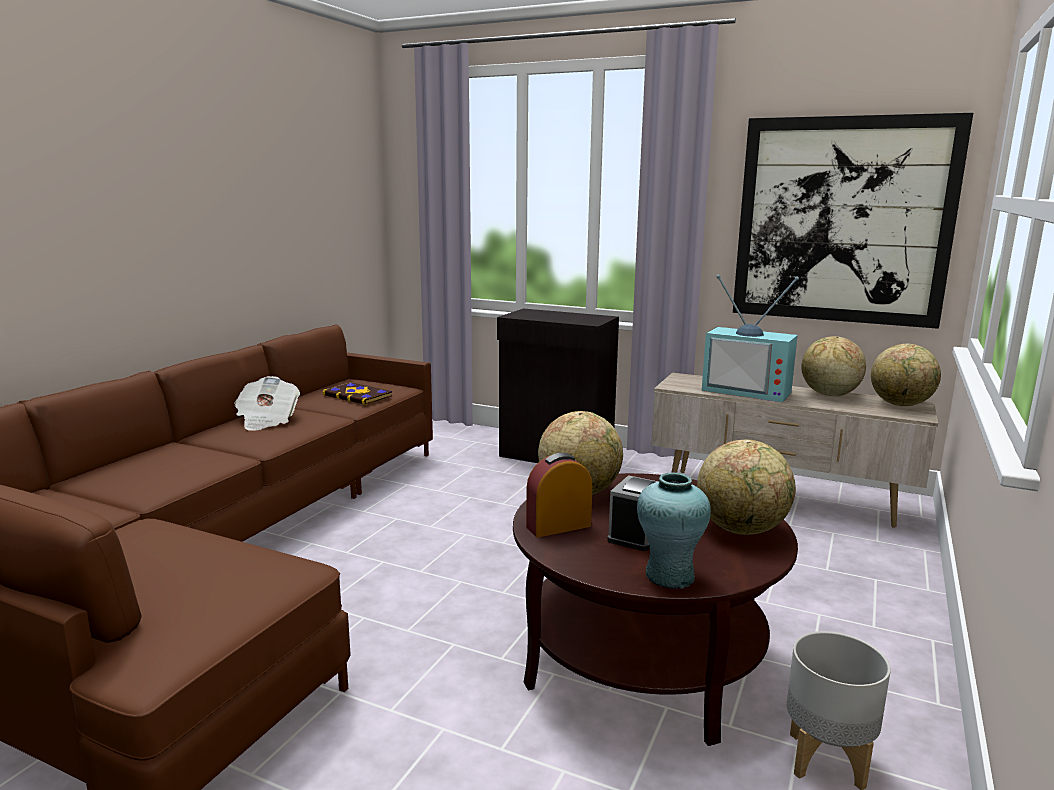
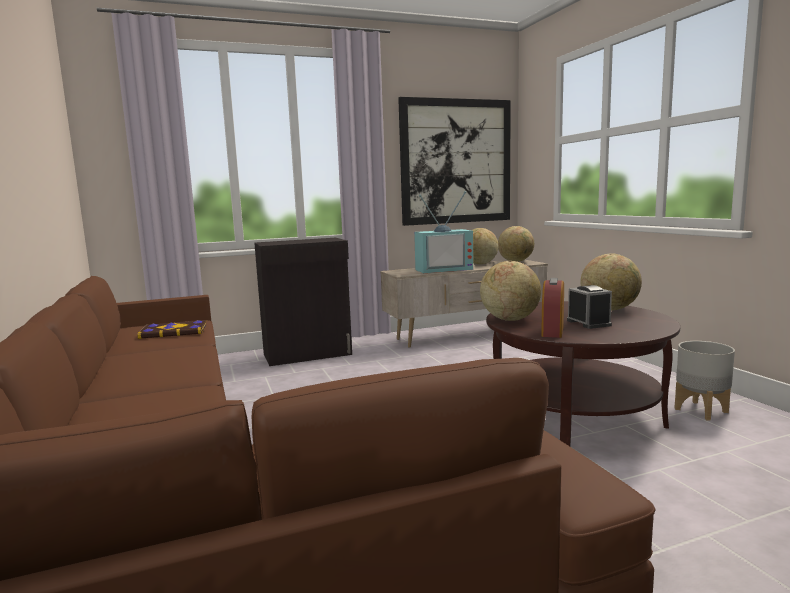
camera: 45 degrees left, 5 degrees down
(267, 420) = (140, 362): newspaper -> none
(669, 576) = (648, 328): turquoise vase -> none

